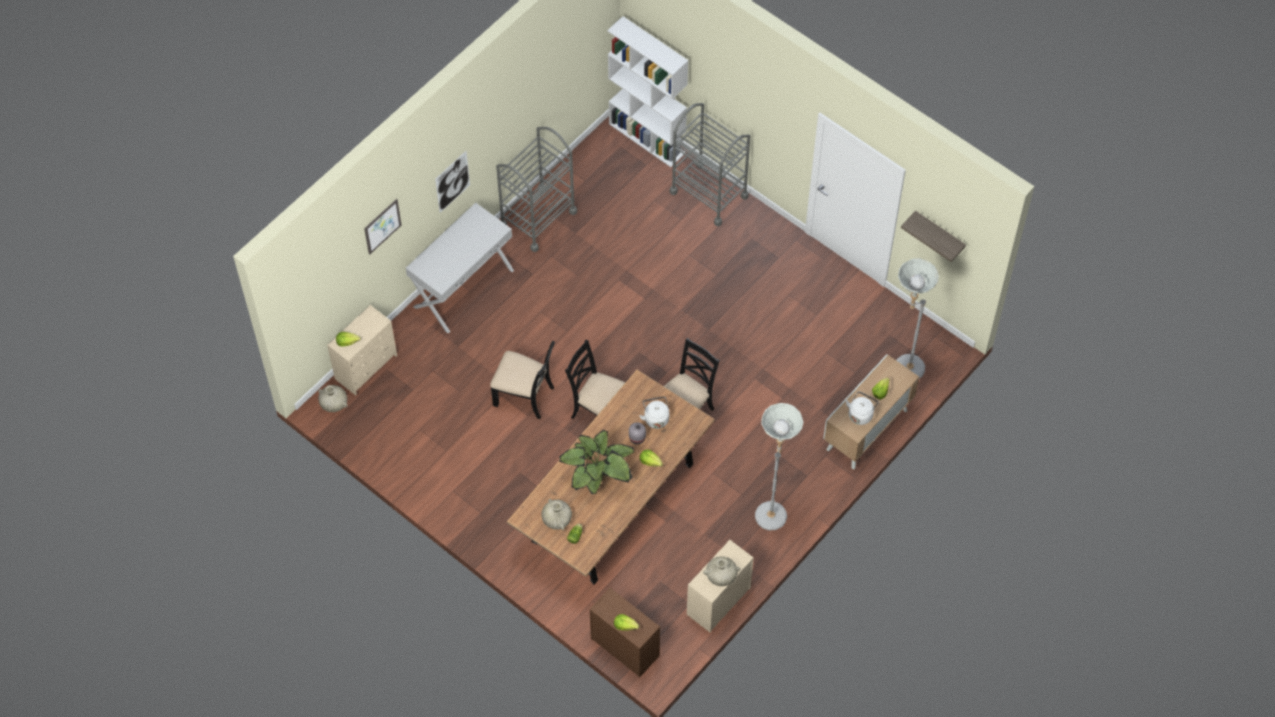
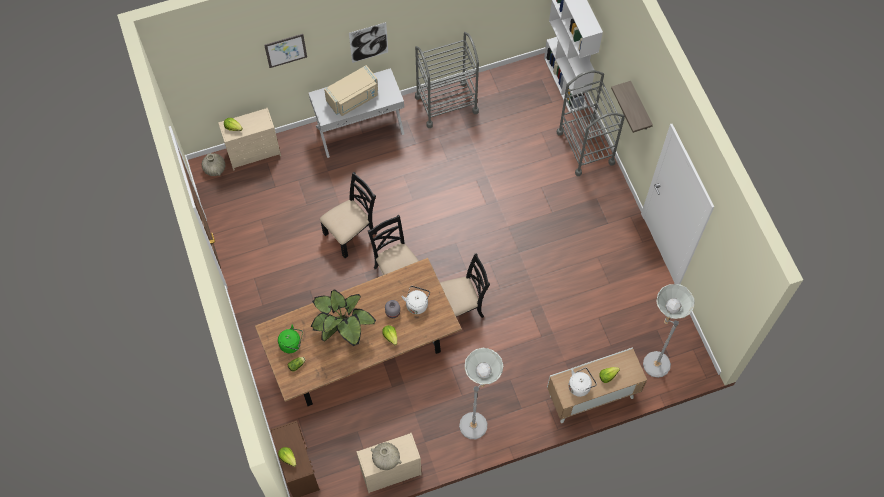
camera: 30 degrees right, 5 degrees up
(458, 251) = (353, 99): none -> beige microwave
(524, 396) = (351, 233): black chair -> black chair turned 90 degrees counterclockwise
(557, 519) = (292, 344): beige vase -> green kettle
(939, 234) = (721, 273): shelf -> shelf (640, 108)

